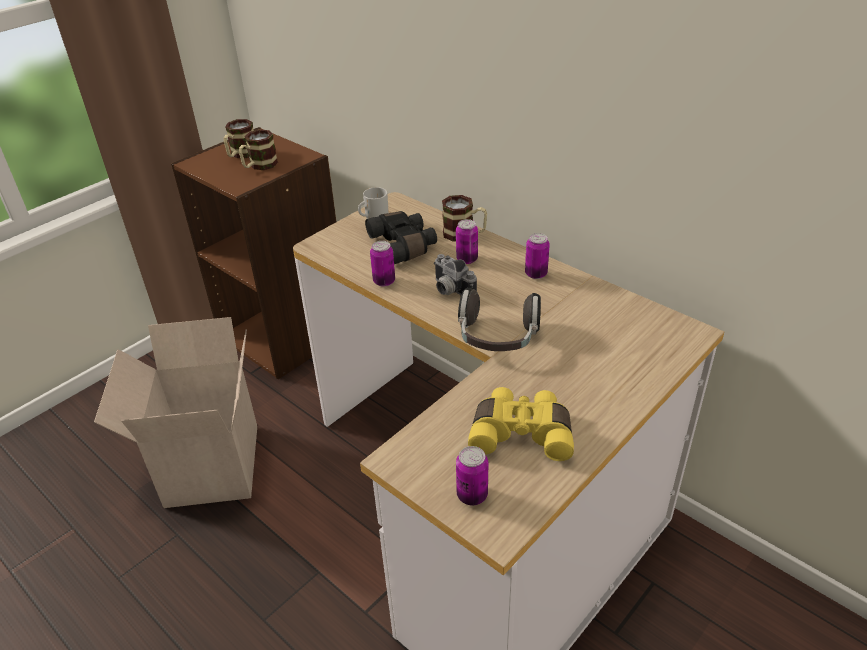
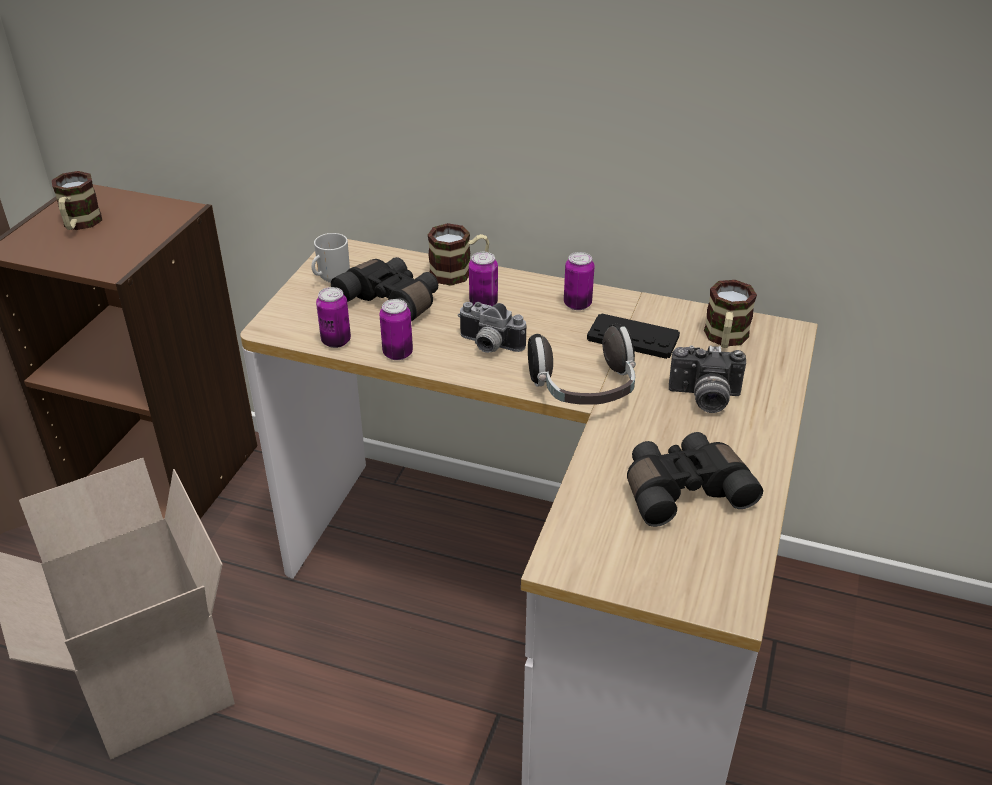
camera: 25 degrees left, 0 degrees up
(259, 166) = (120, 235): mug -> mug (725, 339)
(472, 495) = (676, 575): can -> can (336, 341)
(521, 433) = (683, 489): yellow binoculars -> black binoculars
(561, 308) = (633, 338): none -> black game controller
(586, 368) = (704, 399): none -> camera

